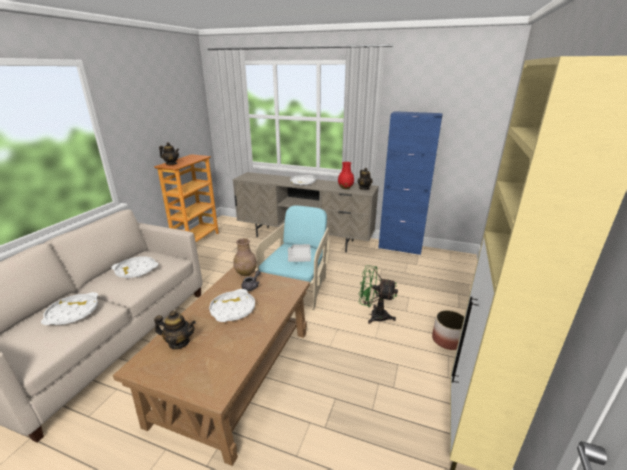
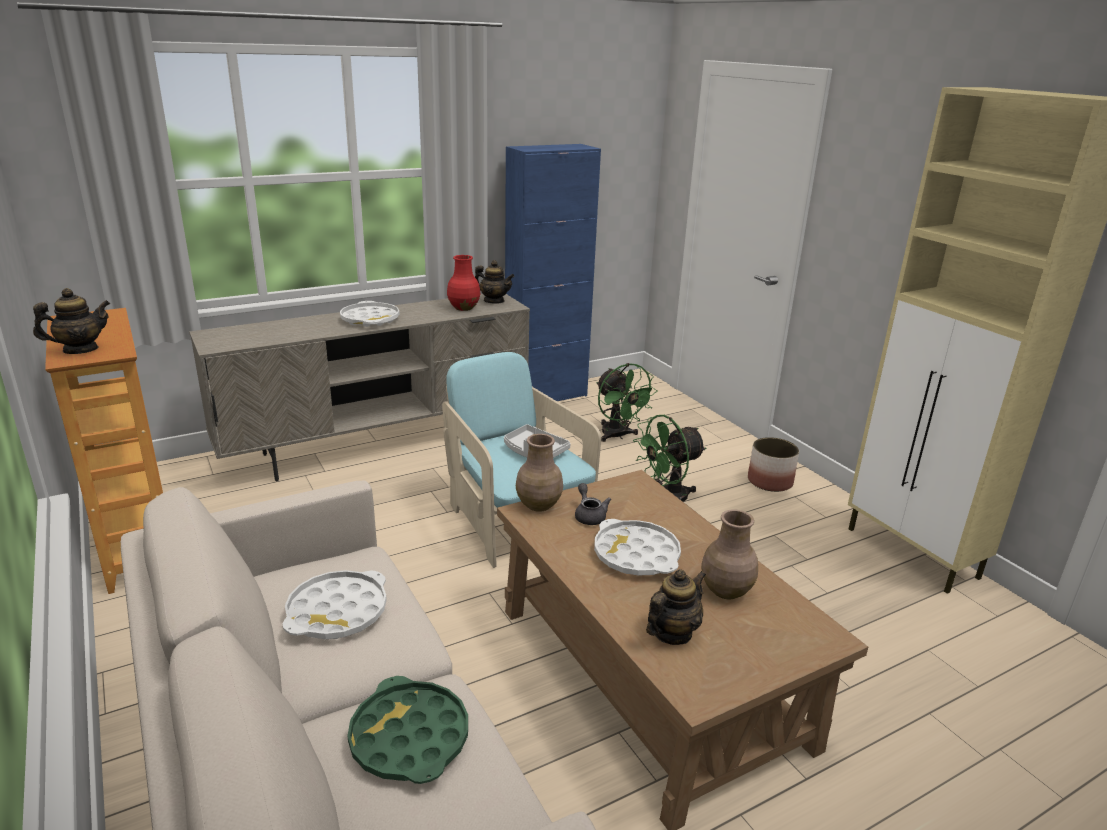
camera: 50 degrees left, 0 degrees up
(73, 313) = (409, 738): white tray -> green tray
(228, 344) = (725, 591): none -> brown vase
(403, 278) = (618, 436): none -> green fan

